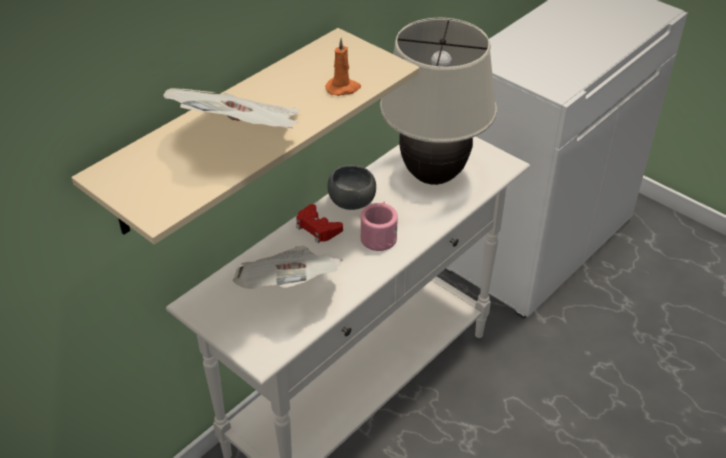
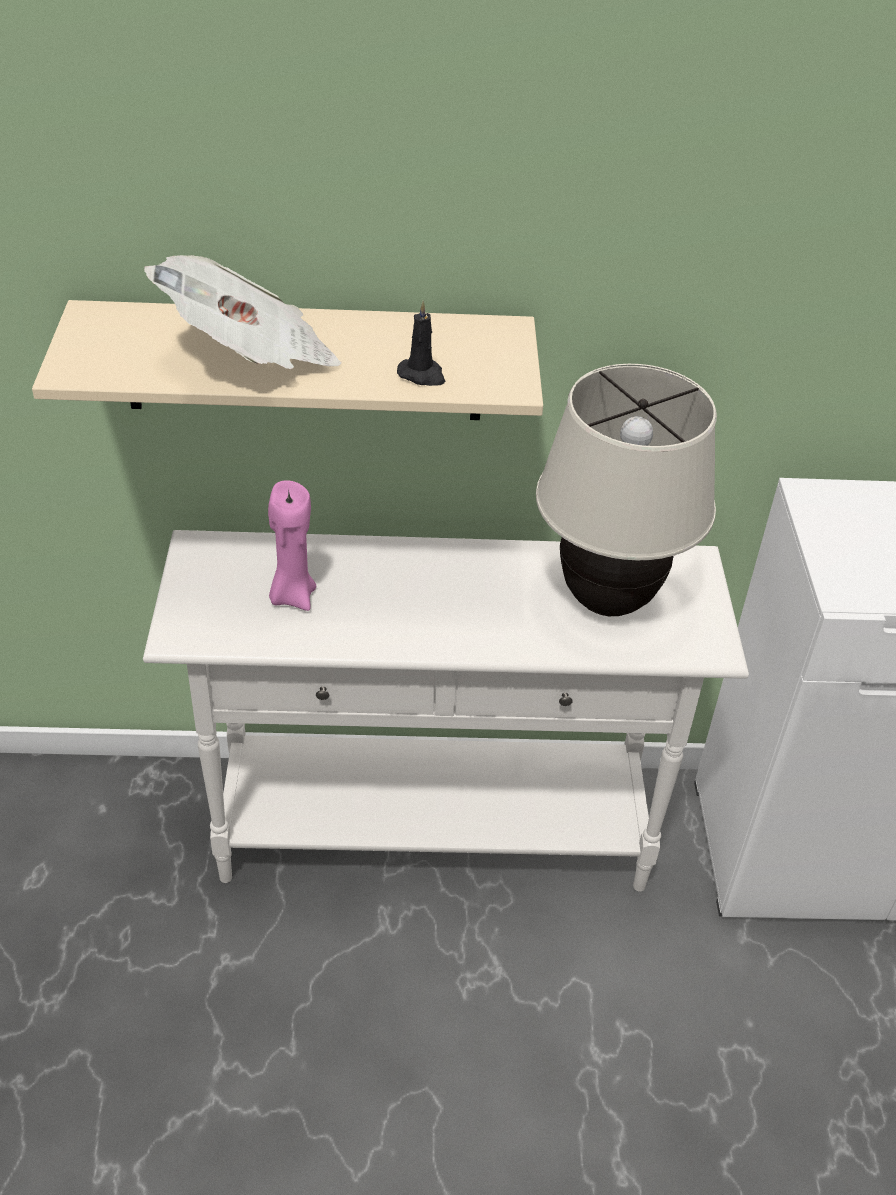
camera: 45 degrees right, 0 degrees up
(289, 287) = (292, 596): newspaper -> pink candle
(317, 228) = (404, 563): red game controller -> none
(343, 88) = (422, 375): orange candle -> black candle
(351, 202) = (475, 563): grey bowl -> none
(379, 236) = (451, 616): pink mug -> none

